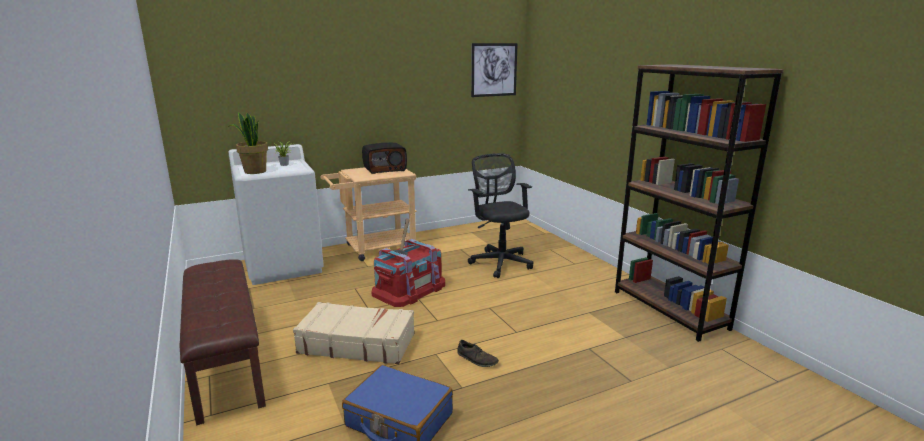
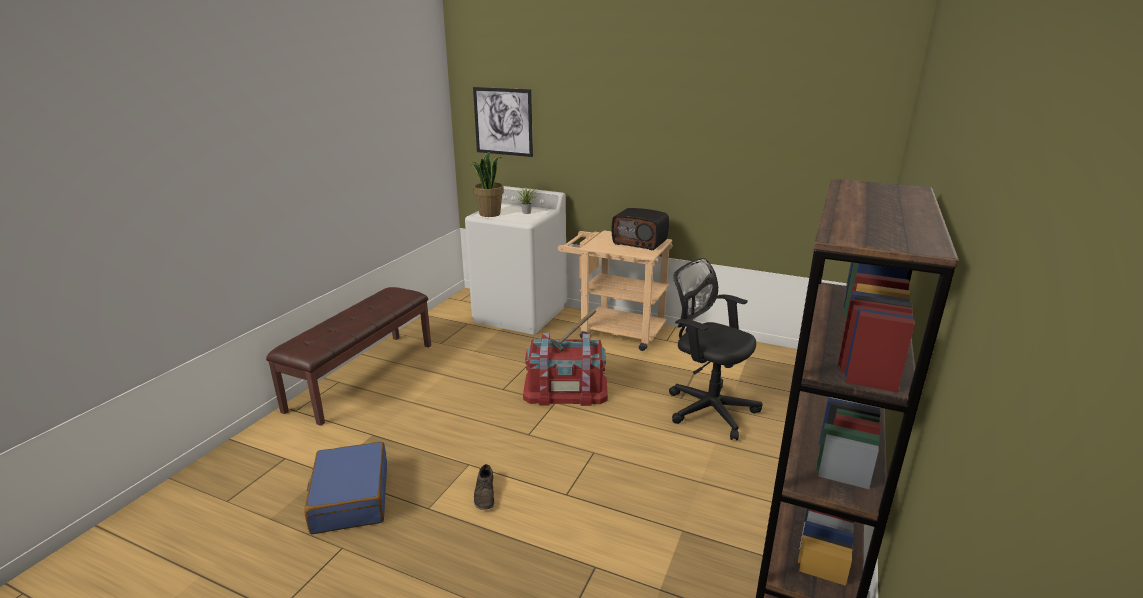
camera: 50 degrees right, 5 degrees up
(357, 343) = (442, 415): beige suitcase -> none
(494, 70) = (843, 132): picture -> picture (503, 121)
(500, 262) = (707, 409): black office chair -> black office chair turned 75 degrees counterclockwise

